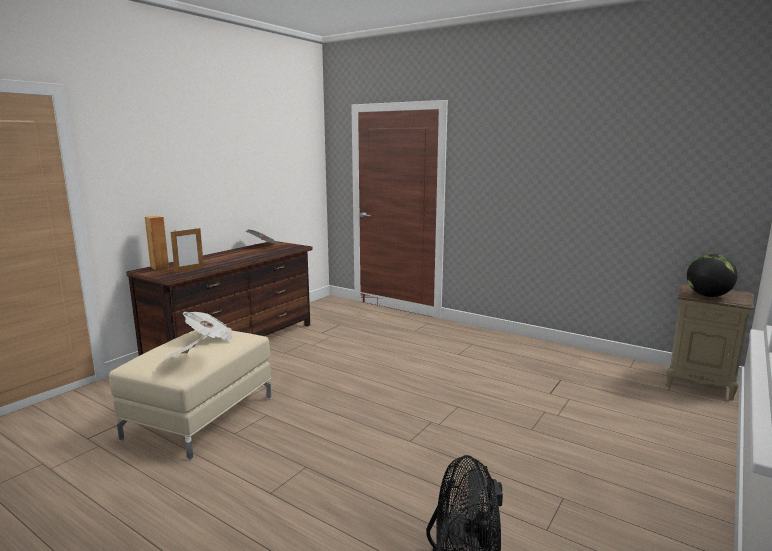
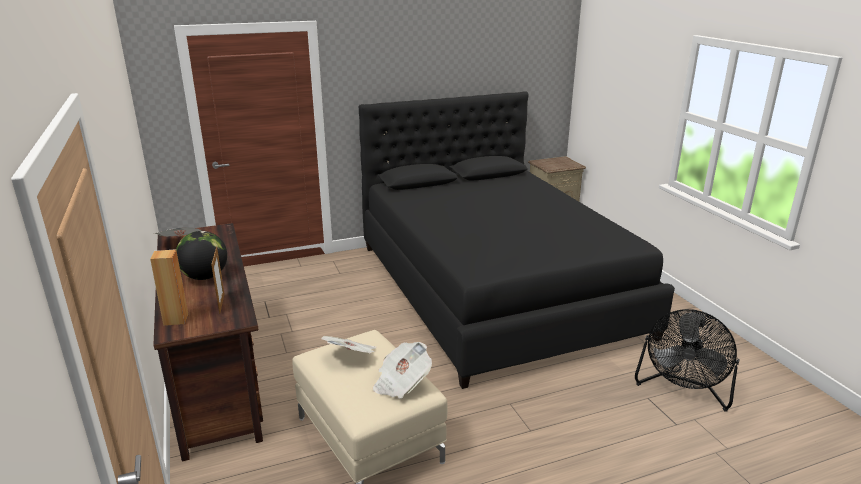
camera: 55 degrees left, 10 degrees up
(502, 394) = (494, 288): none -> black bed
(708, 296) = (558, 166): globe -> globe (205, 277)

